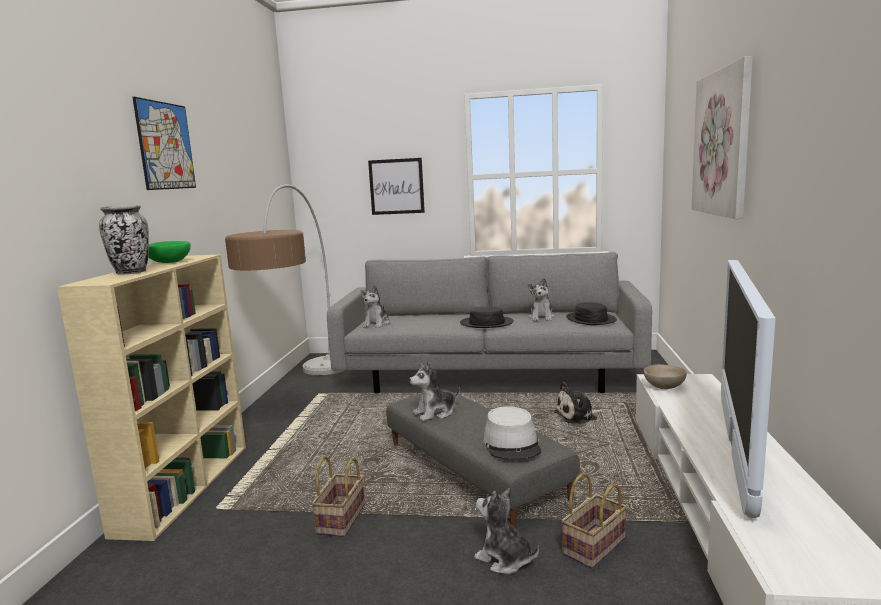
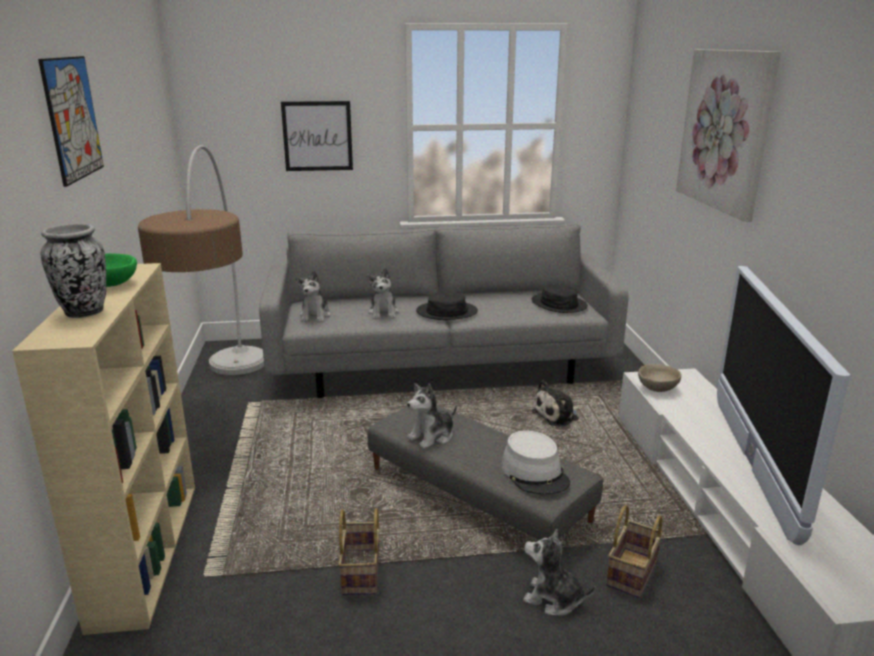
camera: 15 degrees left, 10 degrees up
(541, 318) = (504, 302): plush toy -> plush toy (383, 313)

